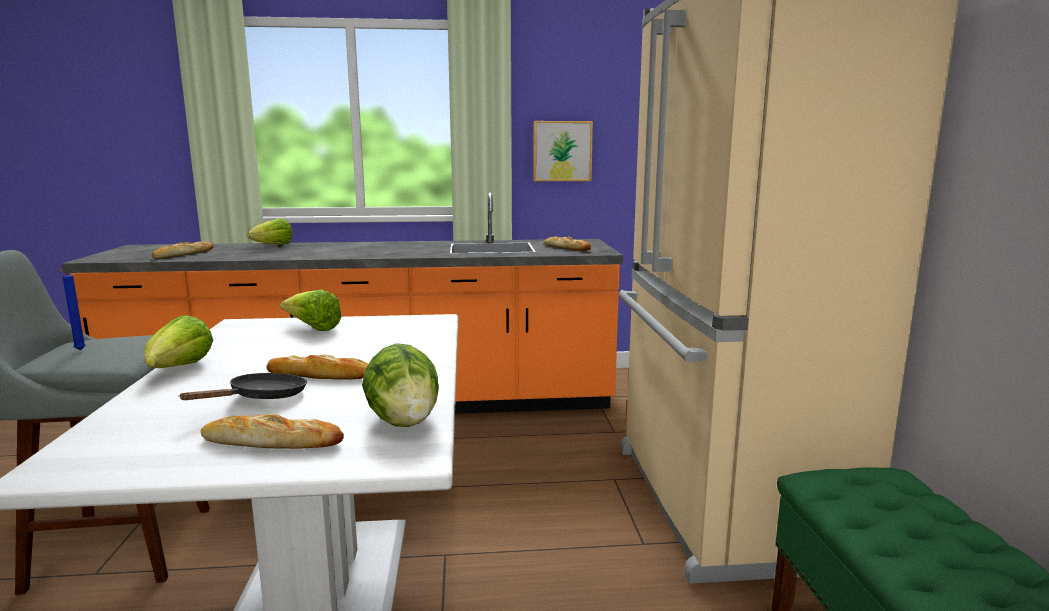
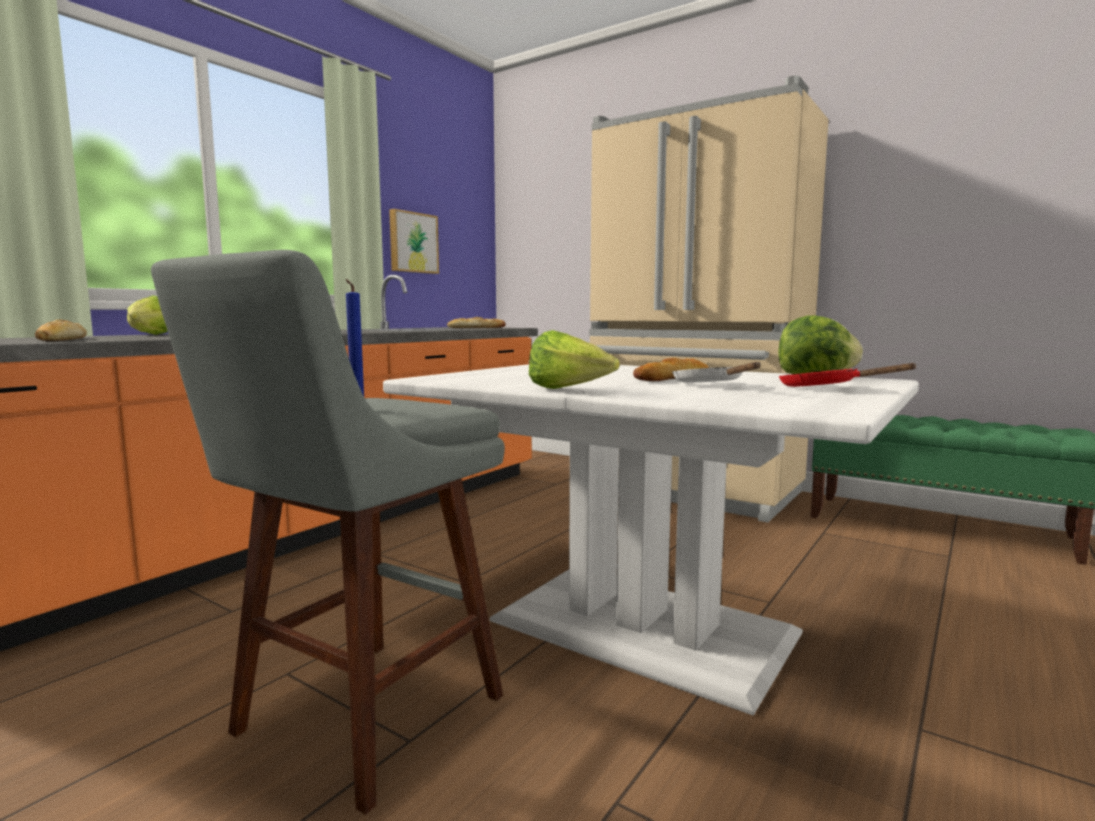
camera: 50 degrees left, 5 degrees down
(262, 398) = (711, 385): black frying pan -> white frying pan
(272, 441) = (826, 388): bread -> red frying pan
(313, 328) = (510, 372): lettuce -> none

